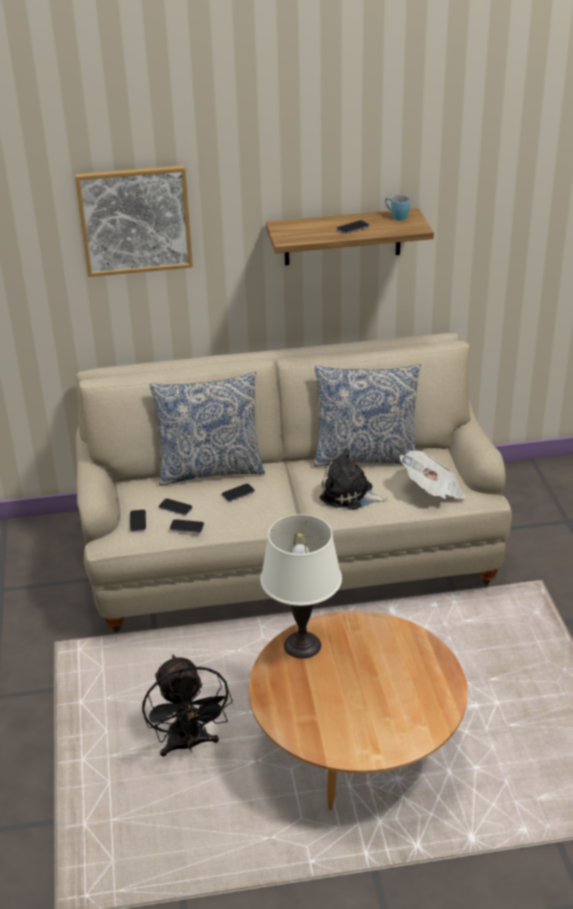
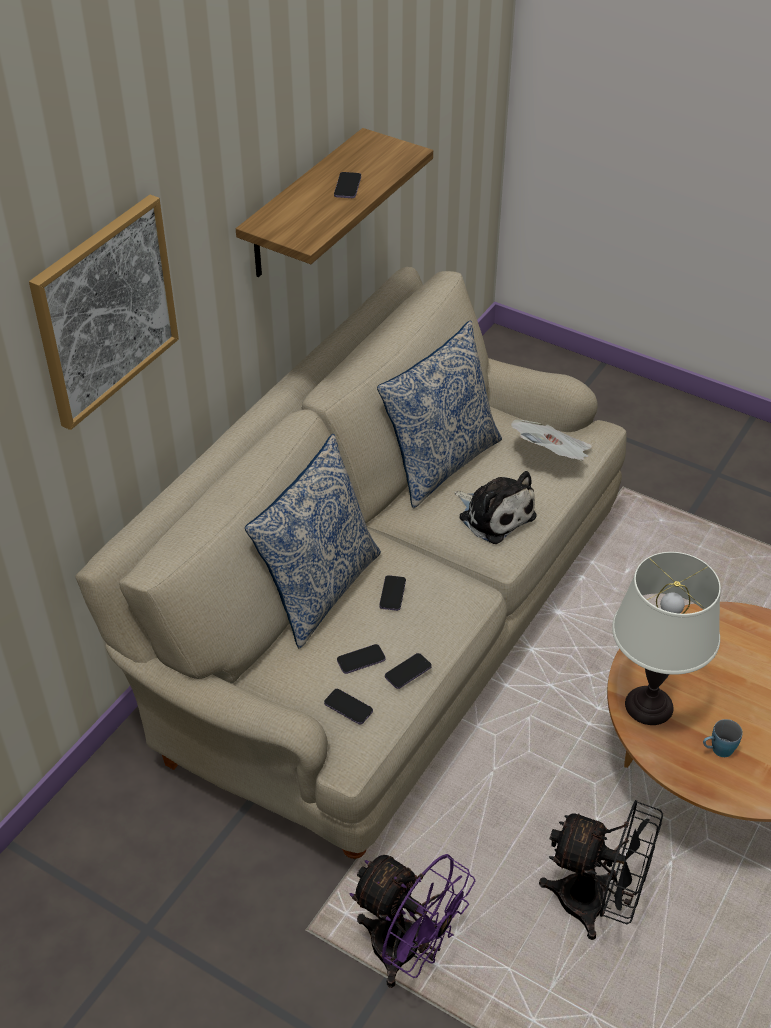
camera: 50 degrees left, 10 degrees up
(78, 687) = (407, 952): none -> purple fan
(349, 495) = (494, 515): plush toy -> plush toy turned 105 degrees counterclockwise
(396, 217) = (363, 150): blue mug -> blue mug (717, 750)

